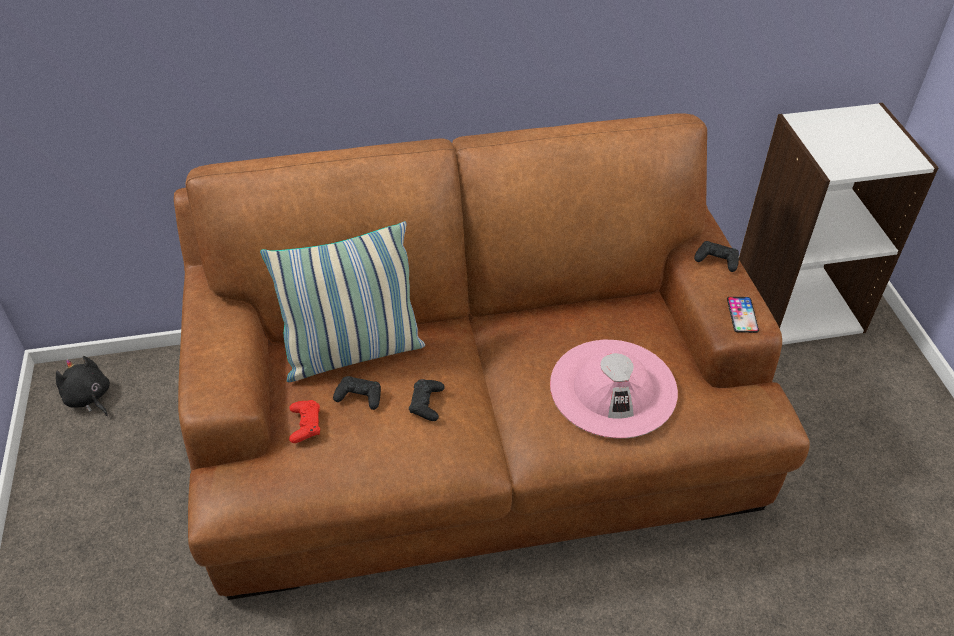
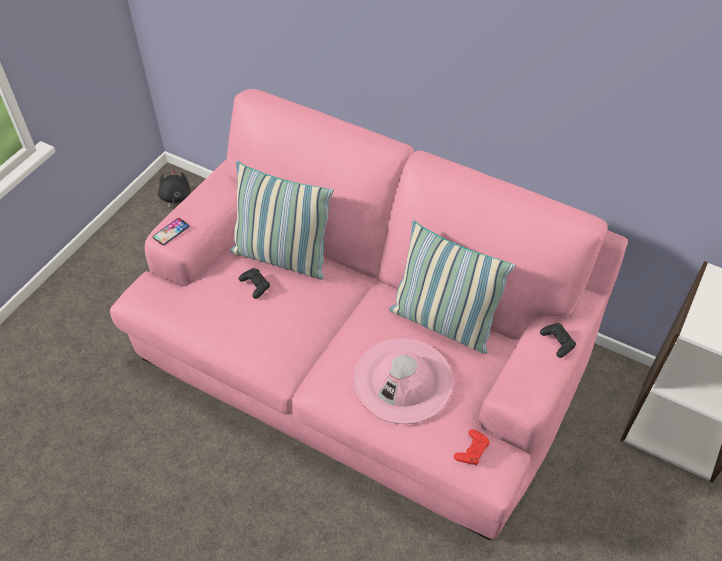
camera: 40 degrees right, 5 degrees up
(305, 424) = (213, 283): red game controller -> red game controller (472, 450)
(426, 403) = (286, 314): black game controller -> none
(476, 426) = (361, 356): brown sofa -> pink sofa
(584, 314) = (442, 322): none -> pillow
(742, 315) = (527, 390): phone -> phone (171, 231)

